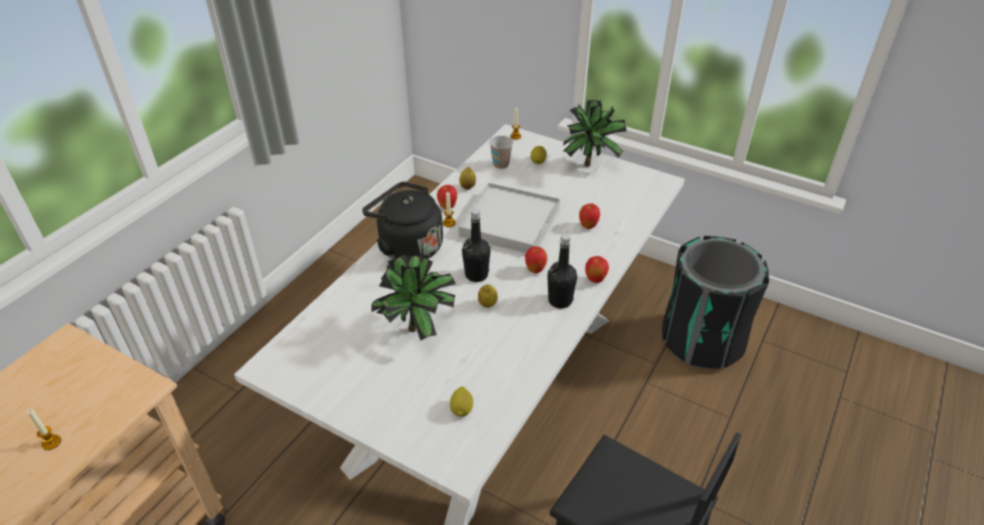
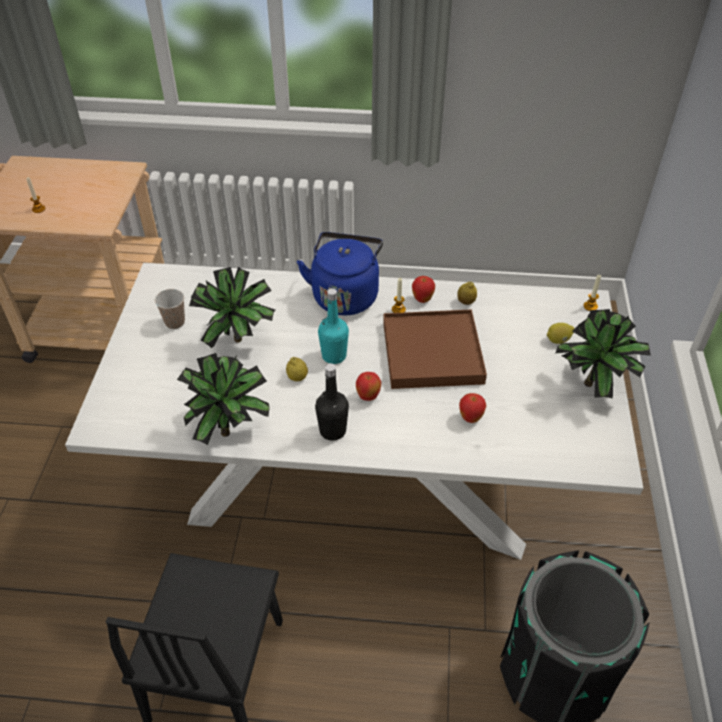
camera: 65 degrees right, 5 degrees up
(407, 246) = (345, 295): black kettle -> blue kettle
(462, 409) = (158, 406): lemon -> none
(476, 275) = (334, 356): black bottle -> turquoise bottle
(501, 164) = (526, 312): cup -> cup (175, 322)
(510, 221) = (432, 352): white tray -> brown tray
(521, 364) = (229, 428): none -> potted plant
(595, 280) = (382, 450): apple -> none

